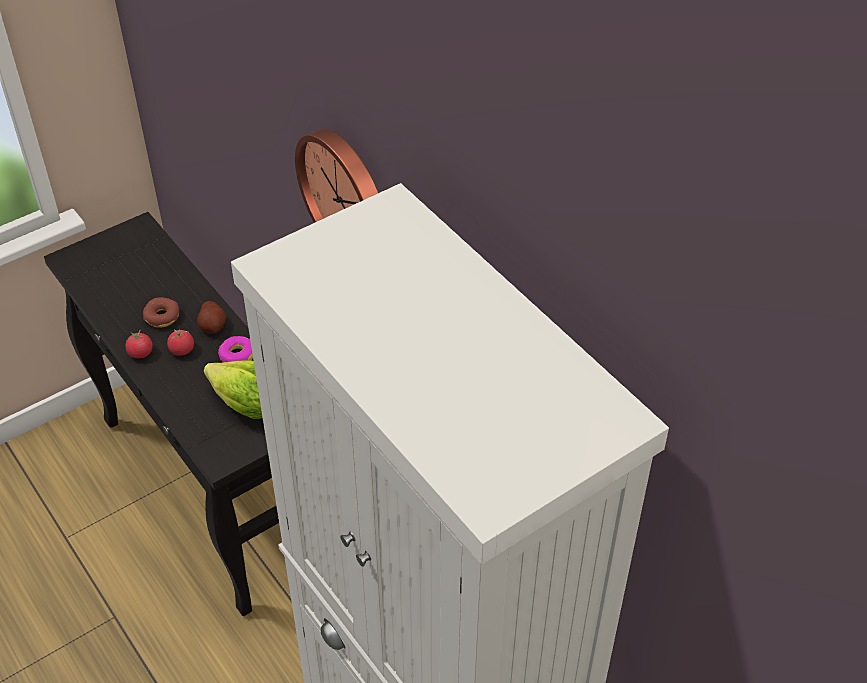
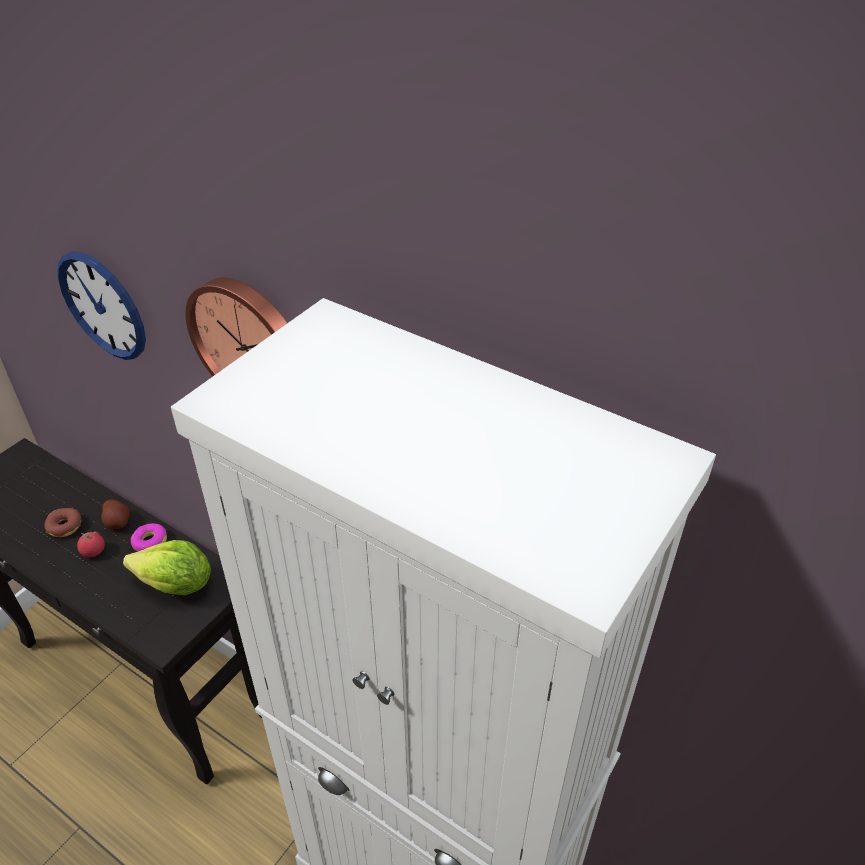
camera: 20 degrees left, 5 degrees down
(140, 353) = (52, 565): tomato -> none
(233, 115) = (103, 306): none -> wall clock

